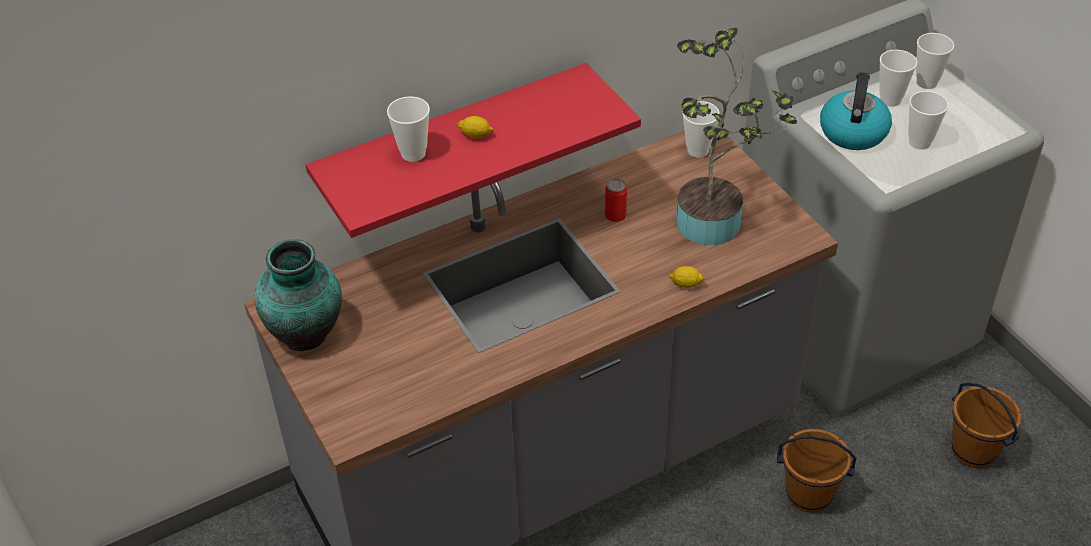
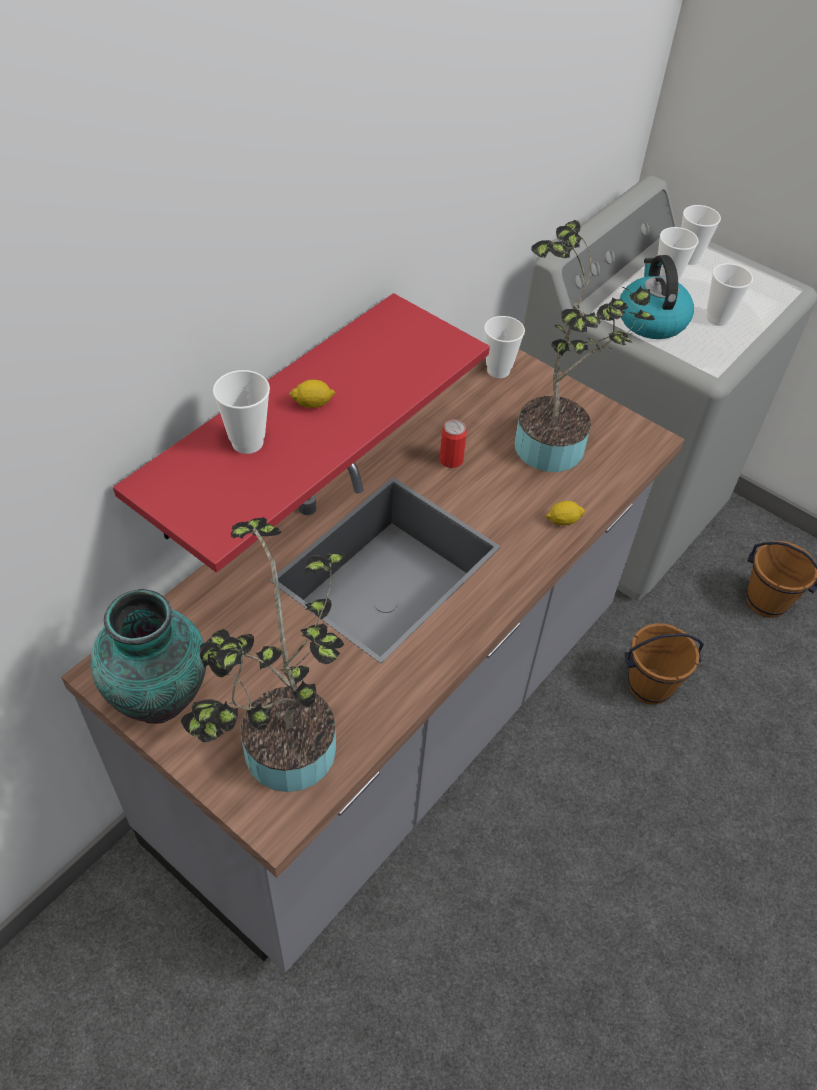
camera: 25 degrees left, 5 degrees up
(374, 397) = (283, 758): none -> potted plant

